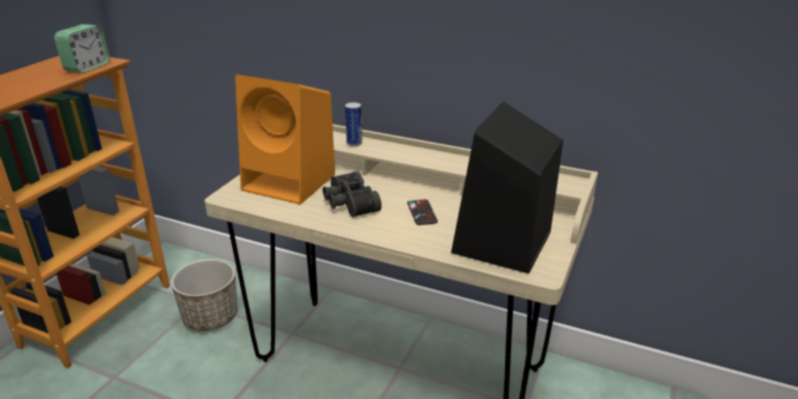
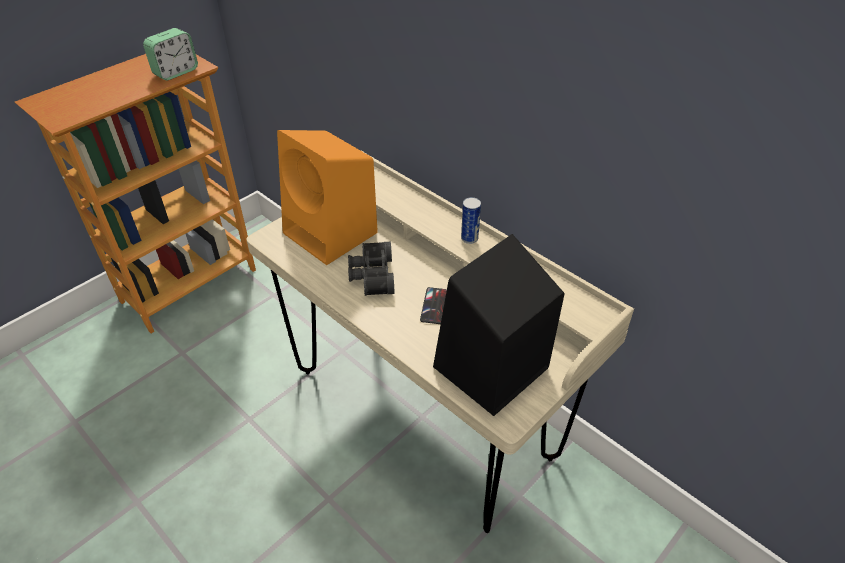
camera: 20 degrees right, 15 degrees up
(210, 317) = (278, 313): planter -> none
(354, 143) = (404, 203): can -> can (469, 238)

